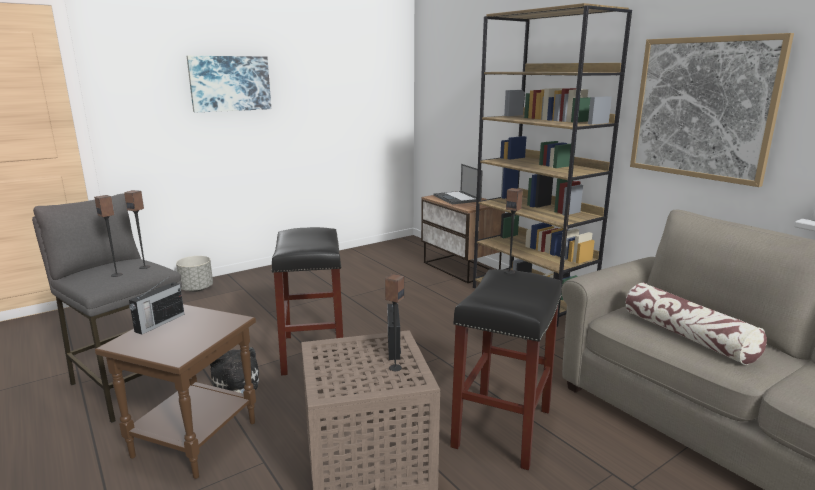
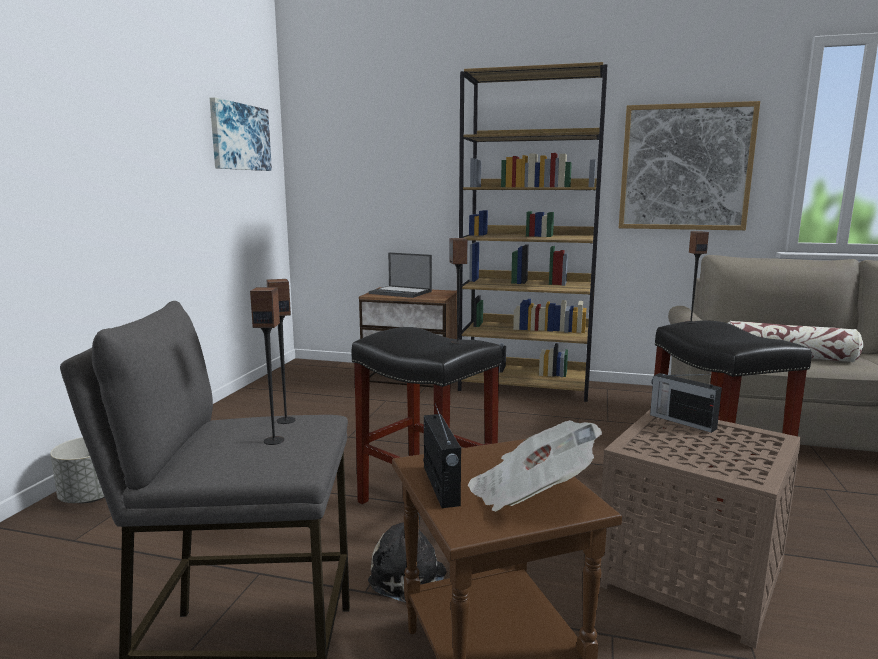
camera: 40 degrees left, 5 degrees down
(175, 342) = (530, 494): none -> newspaper
(230, 83) = (96, 138): picture -> picture (240, 137)
(395, 368) = (733, 436): speaker -> speaker (457, 342)

